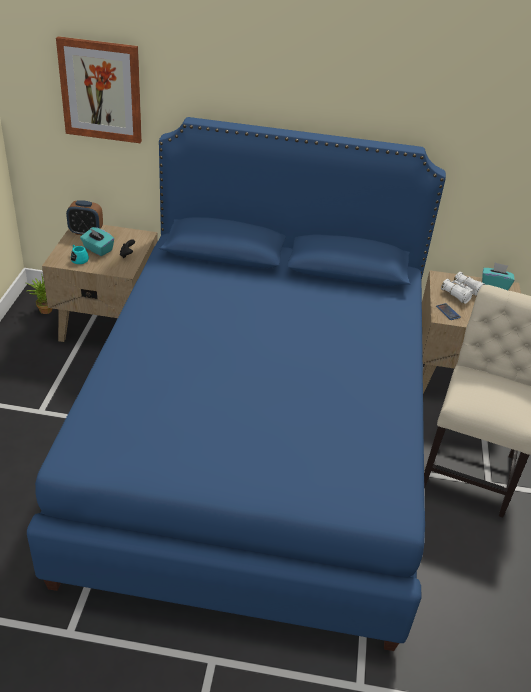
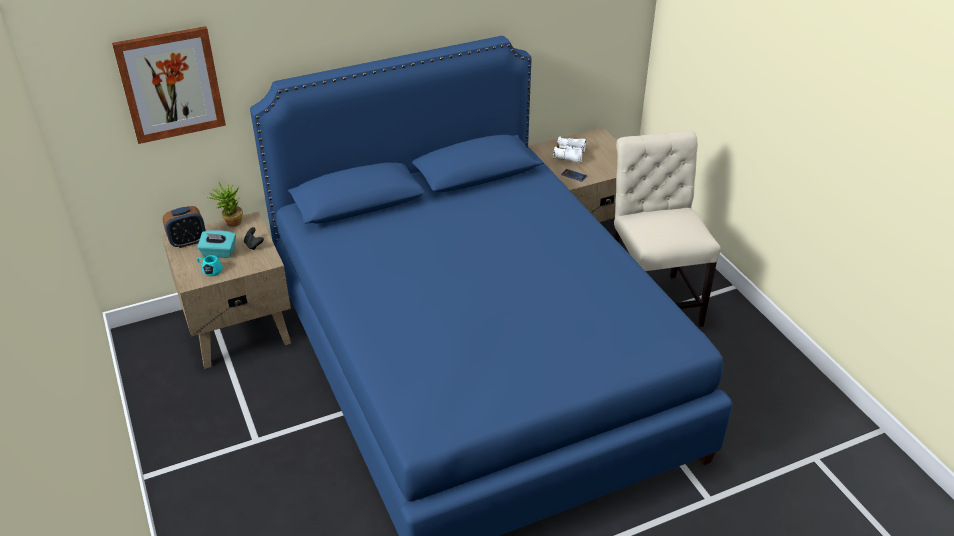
camera: 30 degrees left, 0 degrees up
(43, 310) = (156, 346): potted plant -> potted plant (230, 223)
(494, 285) = (588, 137): turquoise tissue box -> none

